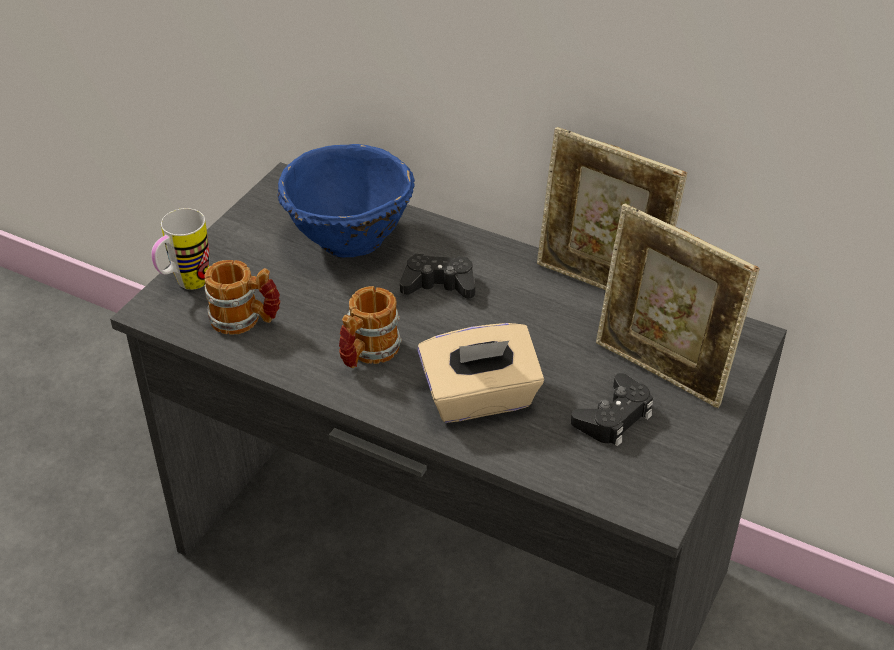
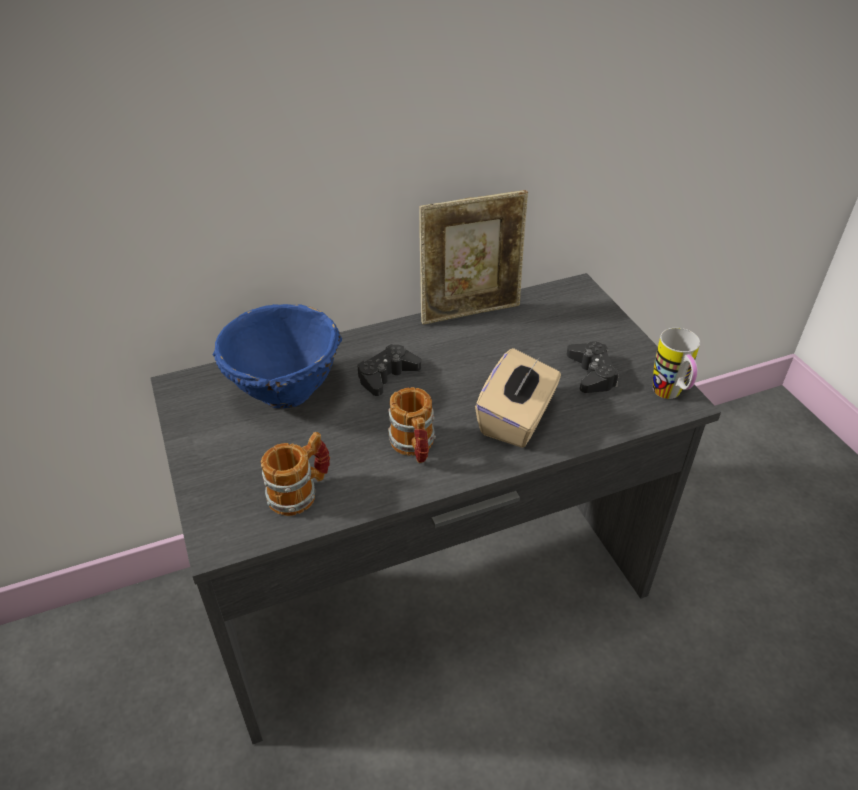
camera: 50 degrees left, 0 degrees up
(185, 285) = (216, 506): mug -> mug (670, 396)
(661, 371) = (572, 333): picture frame -> none

